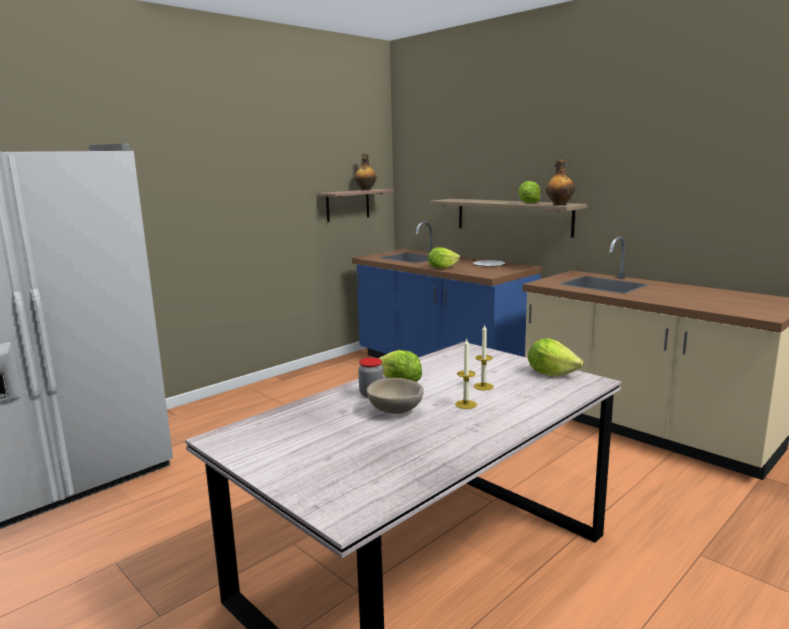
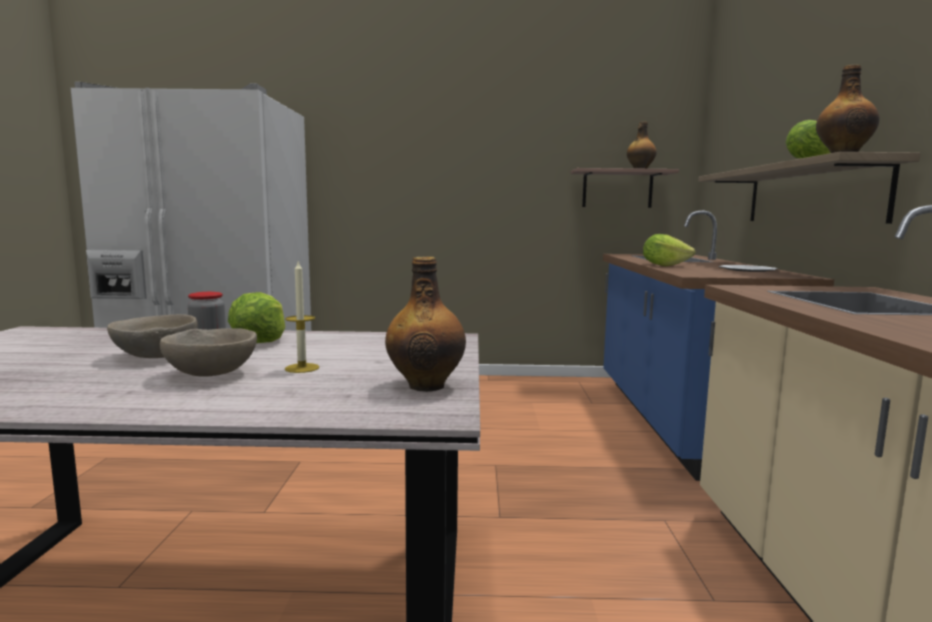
camera: 45 degrees right, 5 degrees down
(466, 404) = (212, 374): candle -> beige bowl
(551, 373) = (426, 385): lettuce -> bottle

